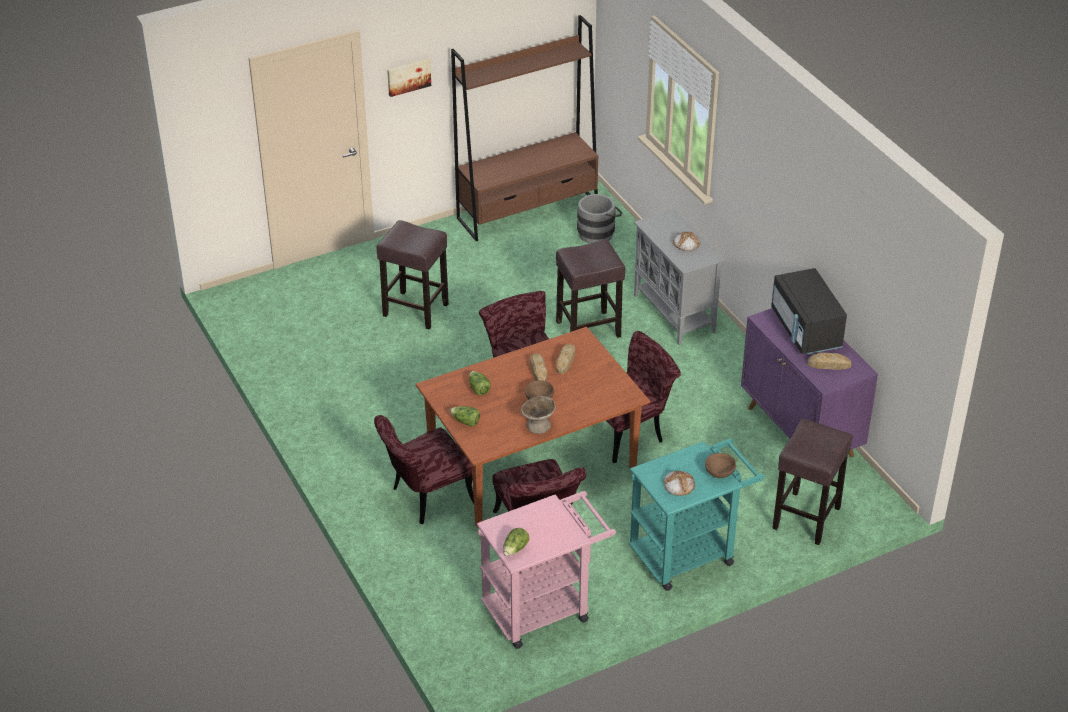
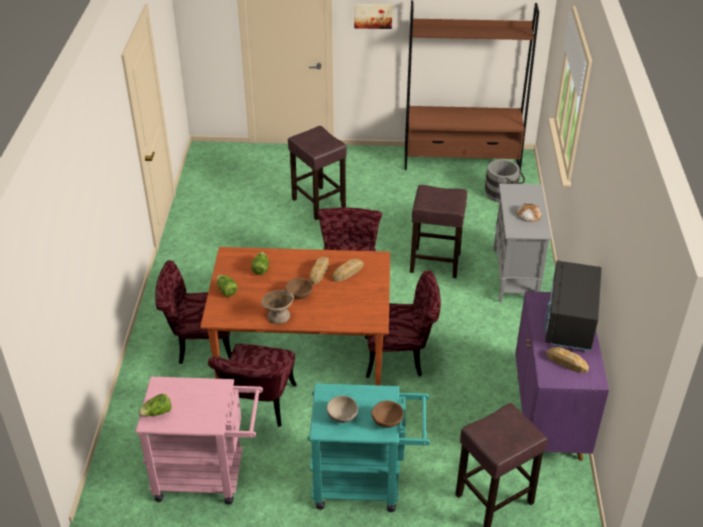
camera: 30 degrees right, 0 degrees up
(678, 485) = (342, 416): bread -> beige bowl

